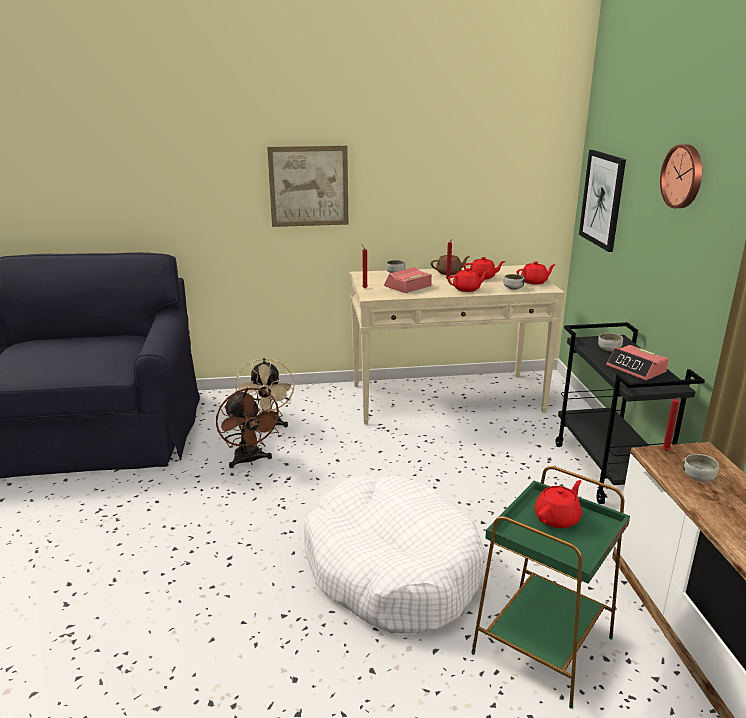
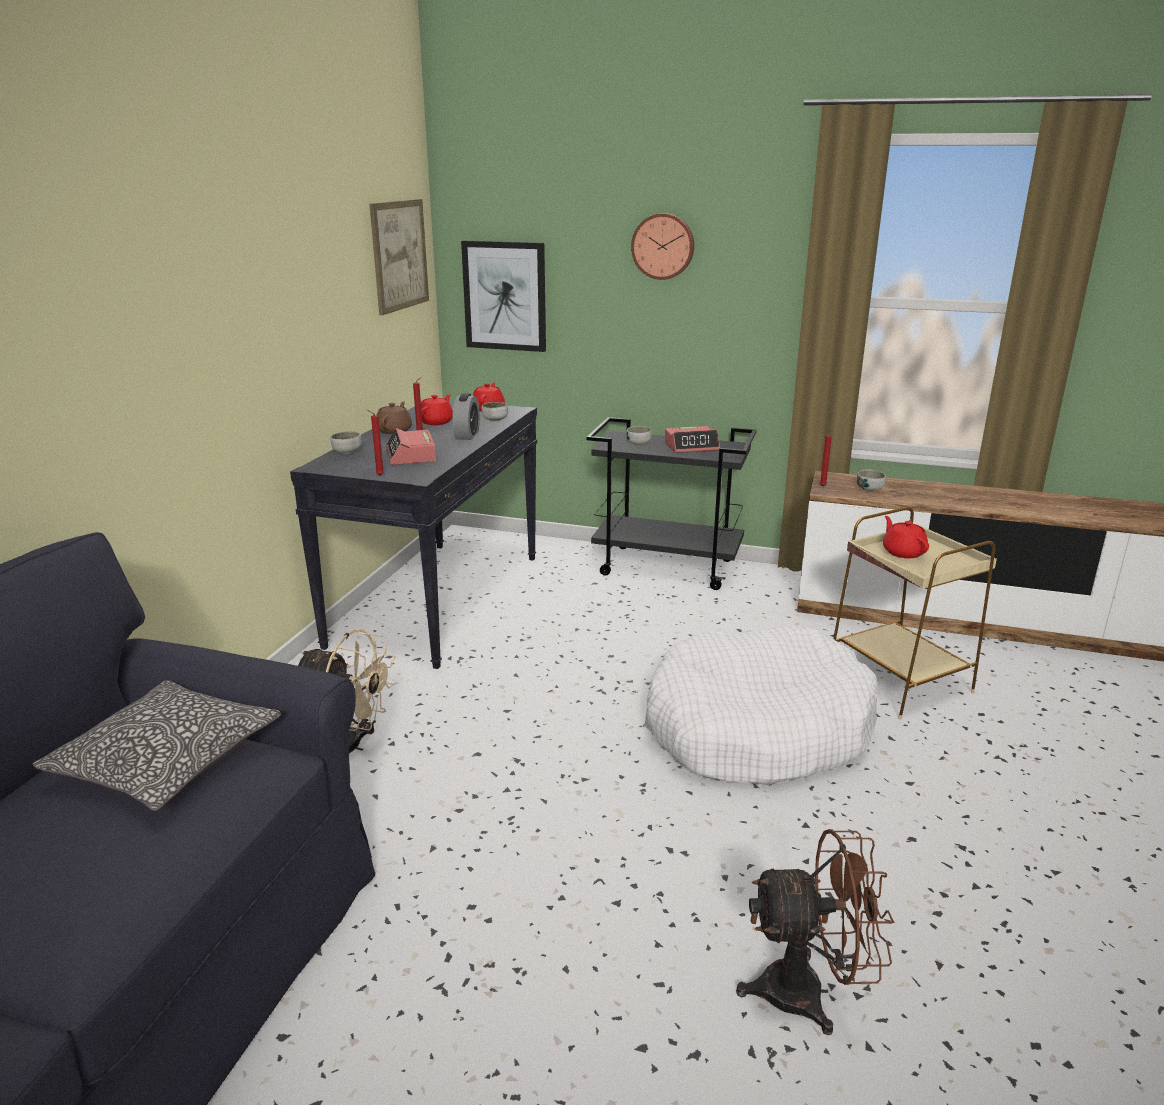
camera: 65 degrees left, 0 degrees up
(104, 351) = (167, 761): none -> pillow
(249, 461) = (437, 785): brown fan -> brown fan (809, 992)
(309, 186) = (217, 344): picture -> picture (399, 255)
(447, 398) = (438, 598): beige console table -> black console table
(467, 289) = (467, 435): red teapot -> alarm clock
(544, 645) = (898, 680): green side table -> beige side table

